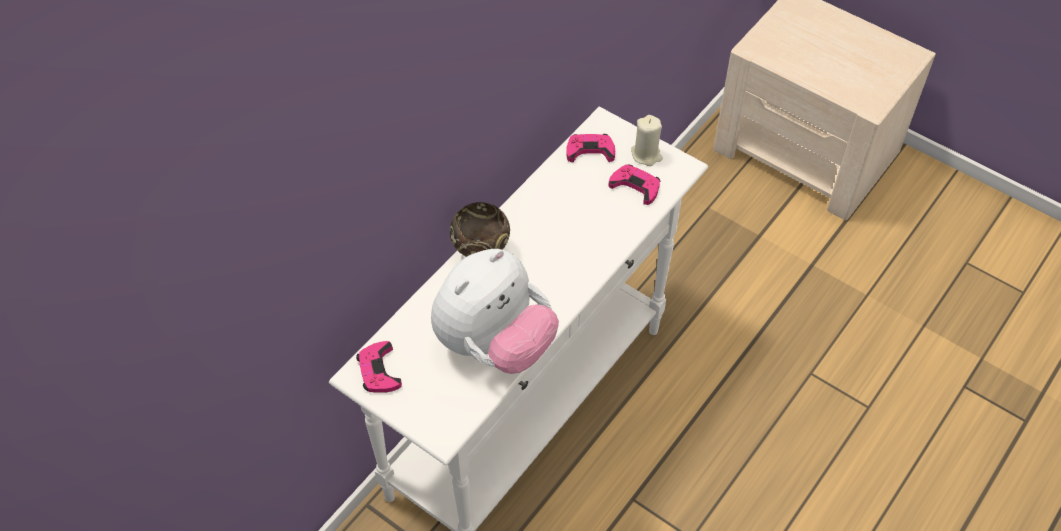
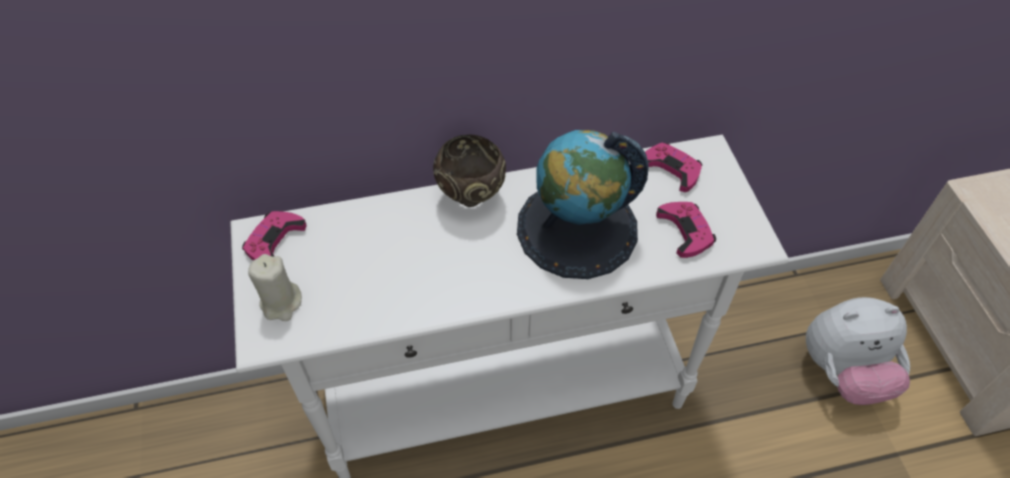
camera: 40 degrees right, 0 degrees up
(494, 344) = (394, 289): plush toy -> plush toy (843, 371)
(569, 228) = (577, 229): none -> globe
(646, 154) = (727, 208): beige candle -> beige candle (281, 303)

